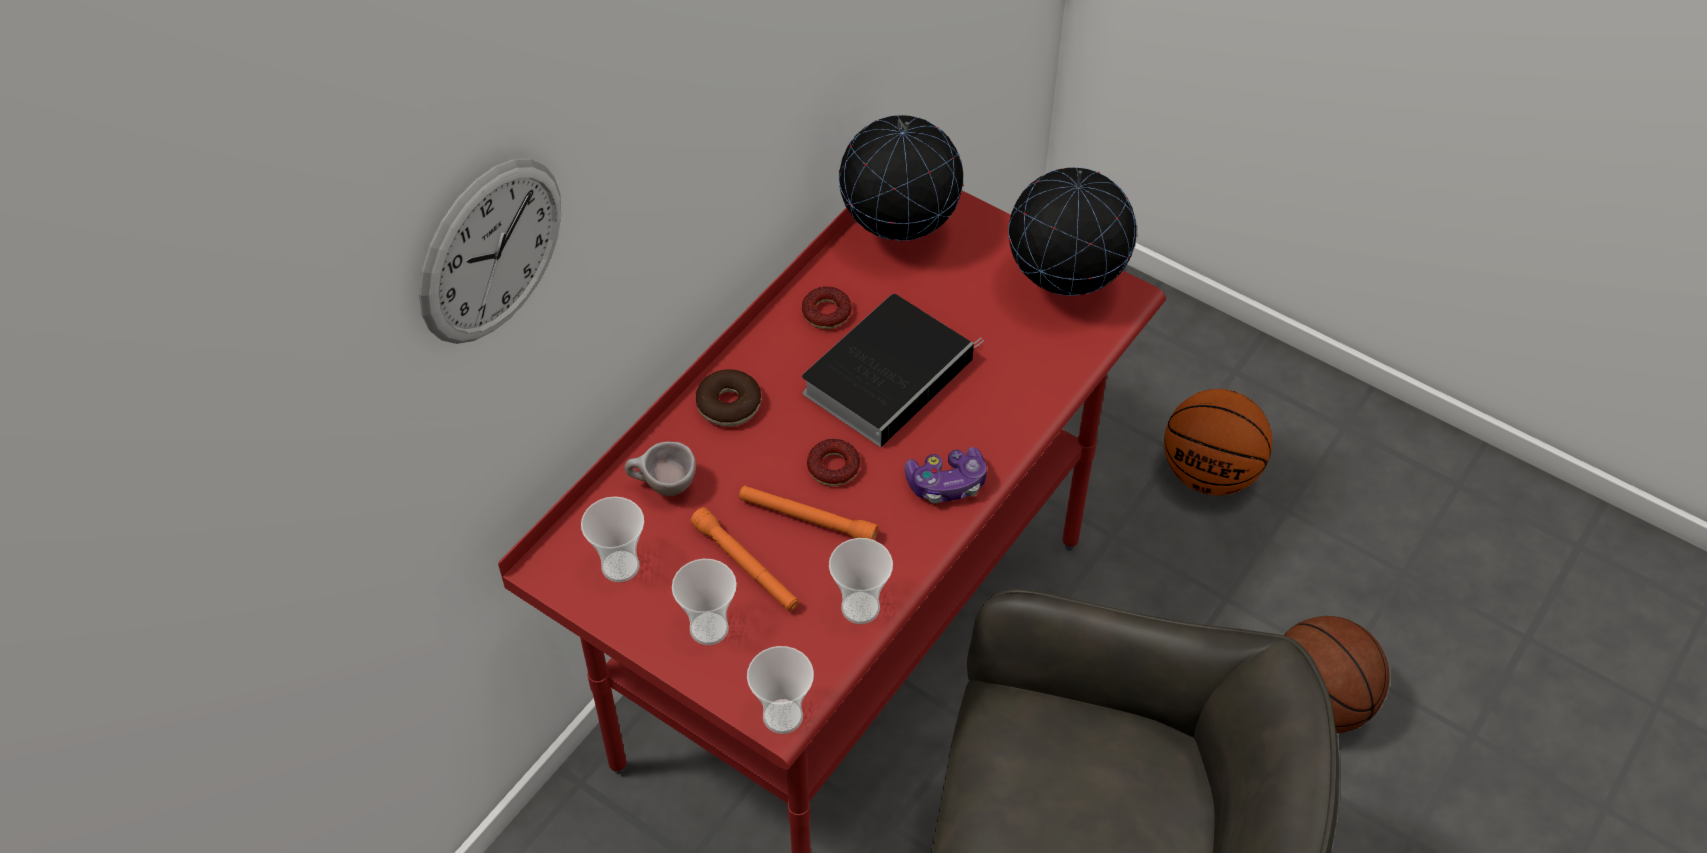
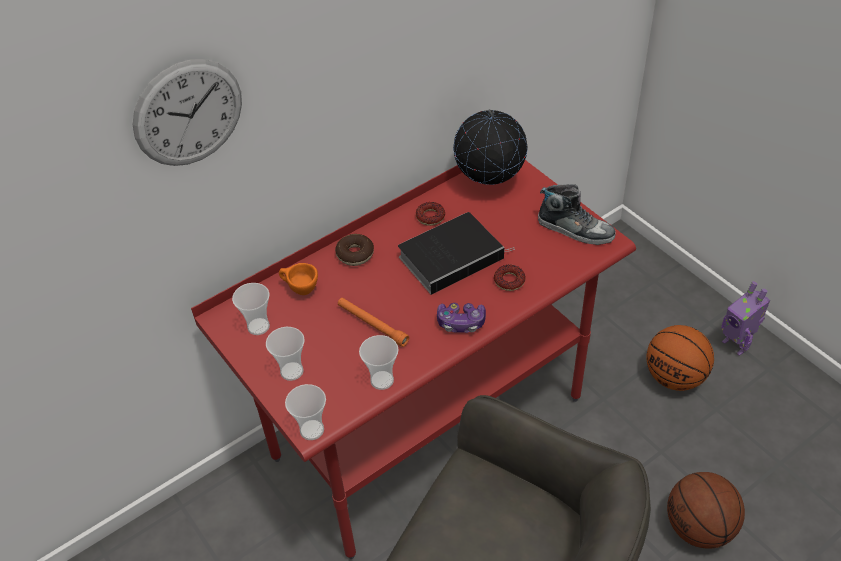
camera: 20 degrees right, 5 degrees down
(662, 487) = (300, 290): beige cup -> orange cup
(745, 566) = (327, 342): orange flashlight -> none
(833, 467) = (399, 300): donut -> donut (509, 281)
(1065, 286) = (575, 229): globe -> shoe
(1285, 397) = (736, 344): none -> toy robot

